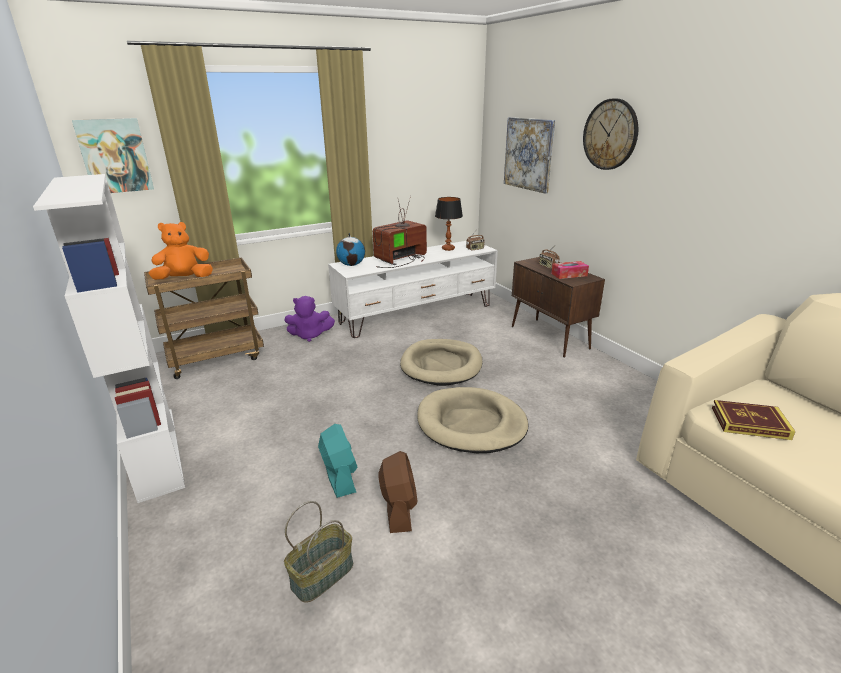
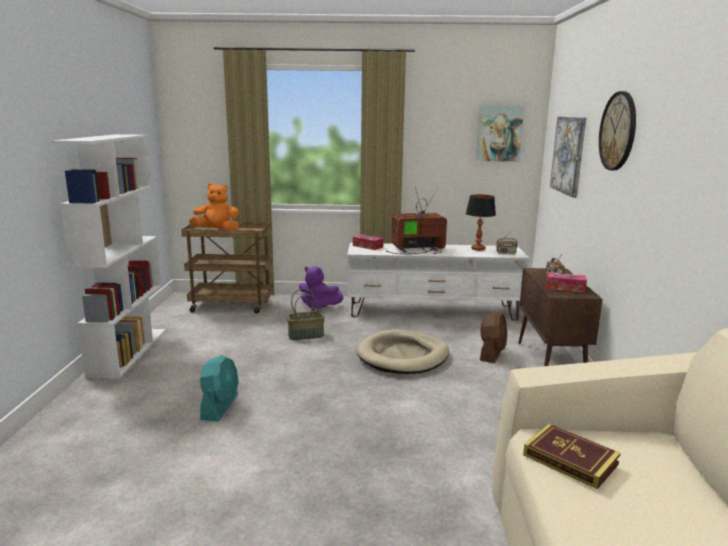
camera: 30 degrees right, 10 degrees down
(115, 156) = (195, 130): picture -> picture (499, 133)
(322, 574) = (133, 461): basket -> basket (306, 335)
(352, 265) = (367, 246): globe -> tissue box
(399, 508) = (235, 443): brown fan -> brown fan (492, 353)
(471, 424) = (370, 407): beige dog bed -> none

